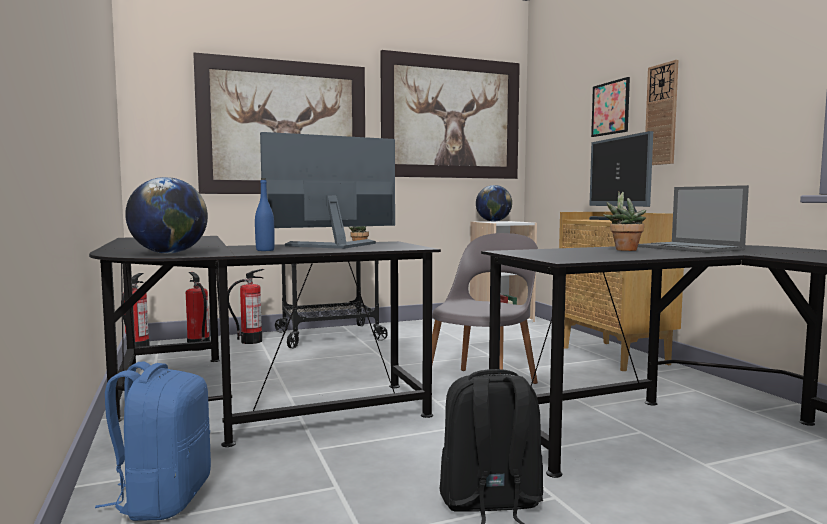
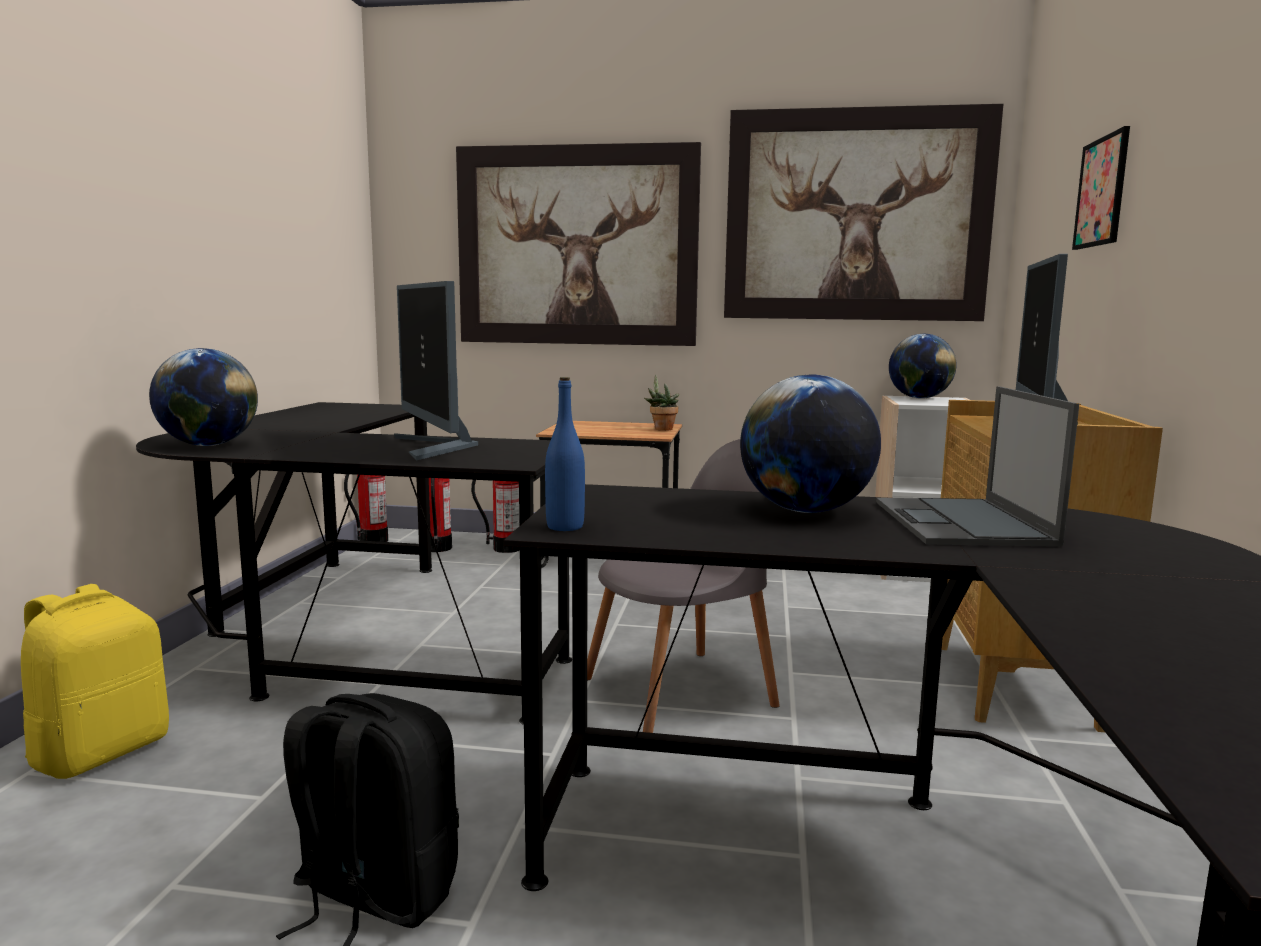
camera: 30 degrees right, 5 degrees up
(163, 499) = (101, 752): blue backpack -> yellow backpack
(265, 250) = (321, 449): blue bottle -> blue bottle (565, 527)
(334, 246) = (435, 447): monitor -> monitor turned 120 degrees counterclockwise
(624, 249) = (806, 511): potted plant -> globe
(661, 114) = (1160, 208): wall clock -> none

